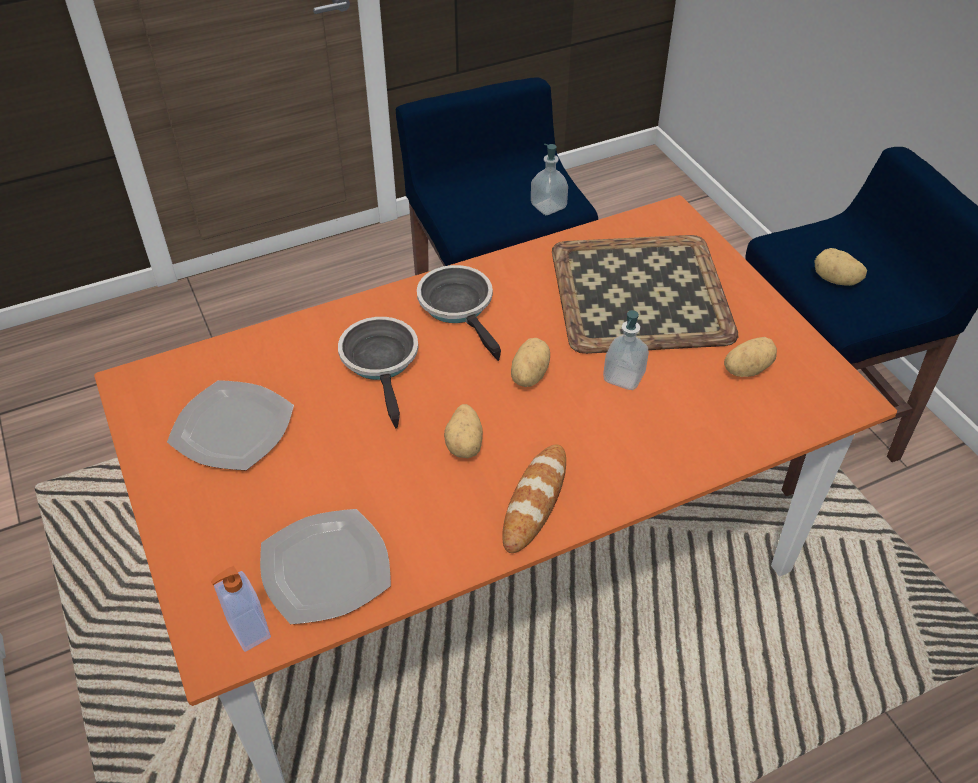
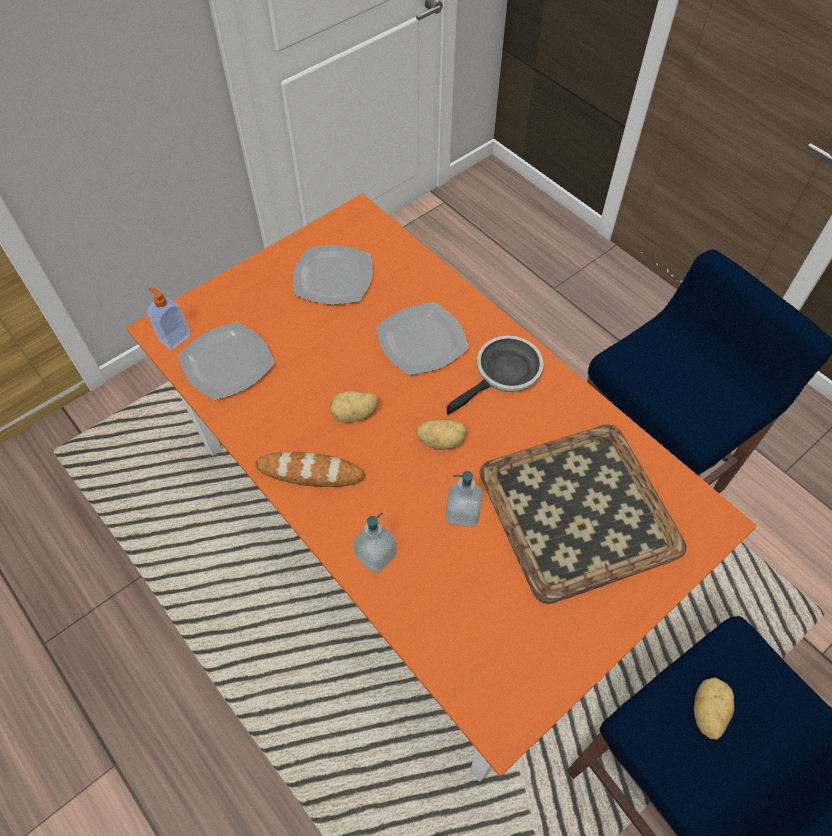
camera: 75 degrees right, 10 degrees up
(381, 362) = (423, 341): frying pan -> plate
(548, 206) = (691, 417): soap dispenser -> soap dispenser (376, 555)
(746, 369) = (509, 617): potato -> none

